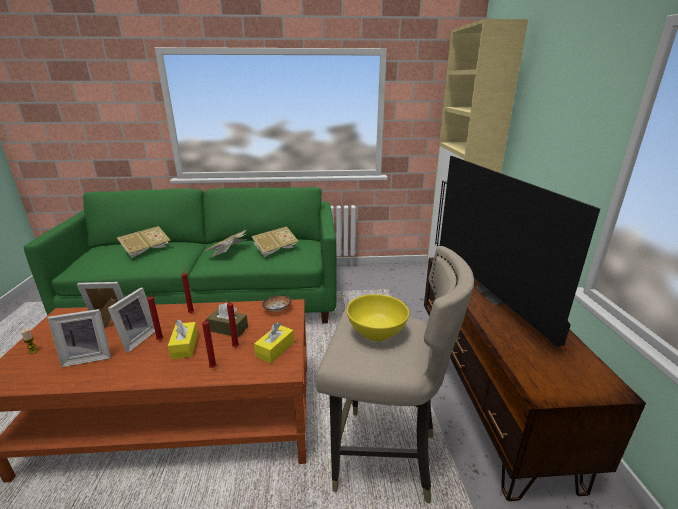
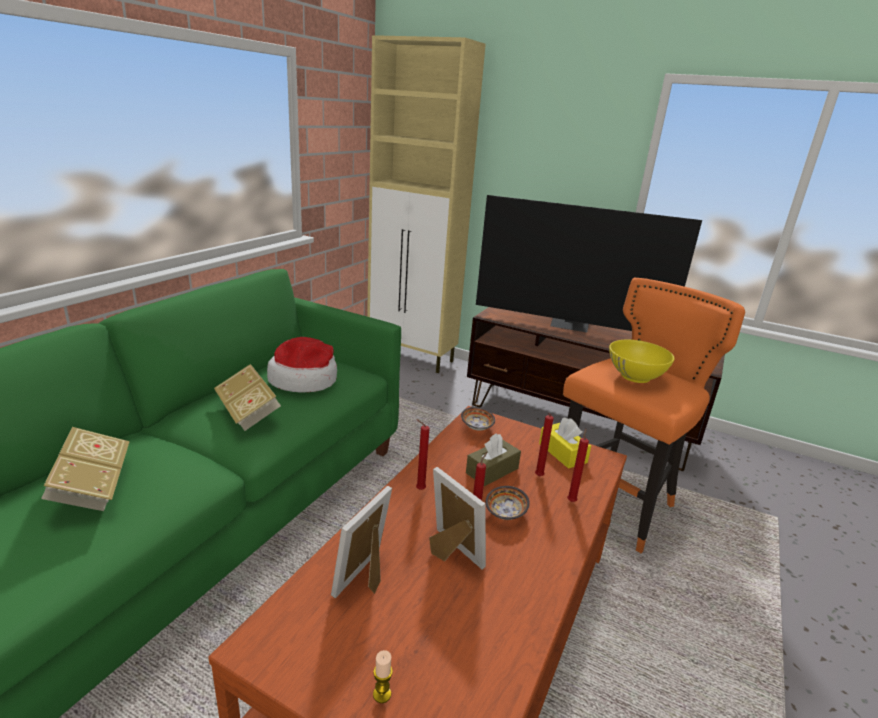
camera: 60 degrees left, 0 degrees up
(88, 357) = (464, 613): picture frame -> none
(184, 346) = (507, 513): yellow tissue box -> bowl
(275, 250) = (304, 380): book -> hat
(383, 456) = (615, 507): beige stool -> orange stool

